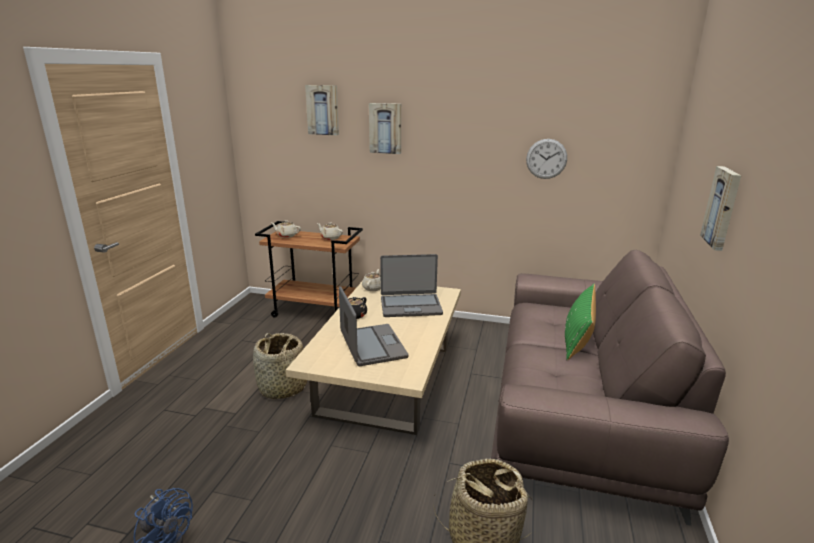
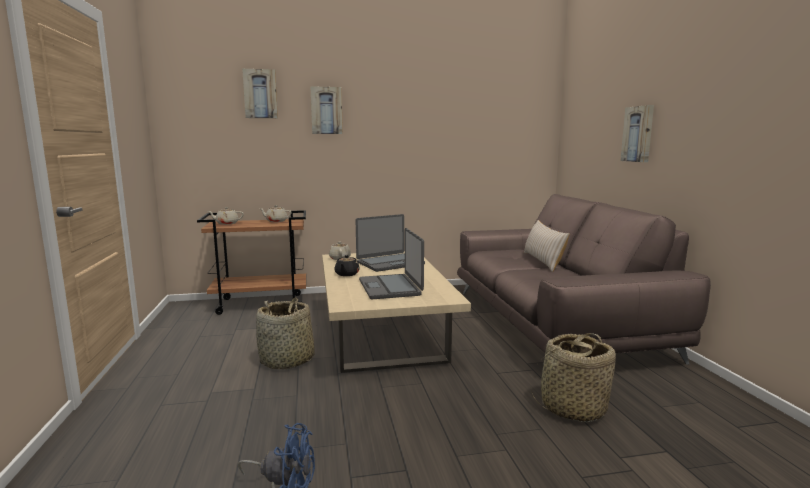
camera: 25 degrees left, 10 degrees down
(372, 346) = (390, 287): laptop -> laptop turned 150 degrees counterclockwise
(546, 159) = (468, 133): wall clock -> none
(577, 338) = (543, 261): green pillow -> beige pillow

